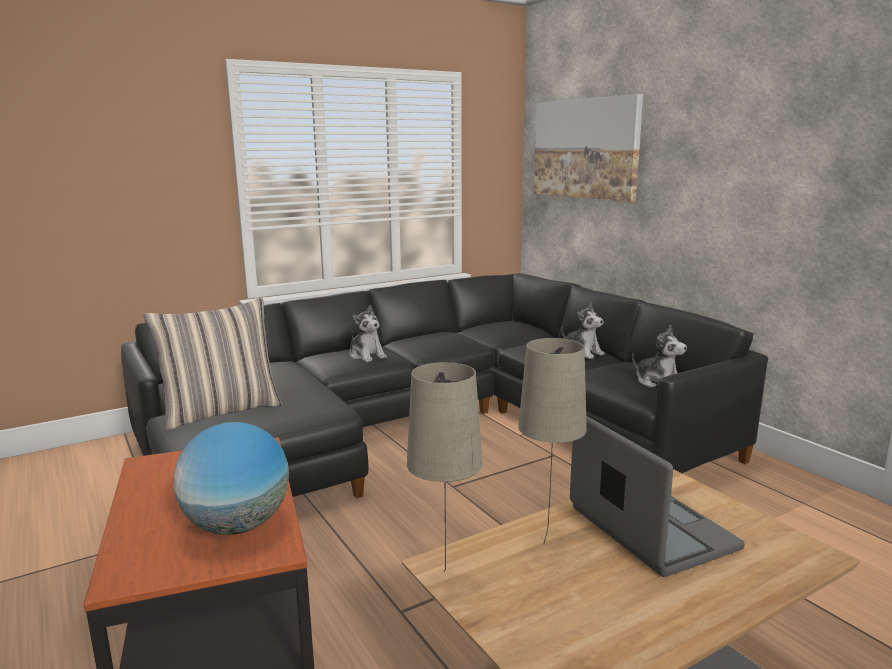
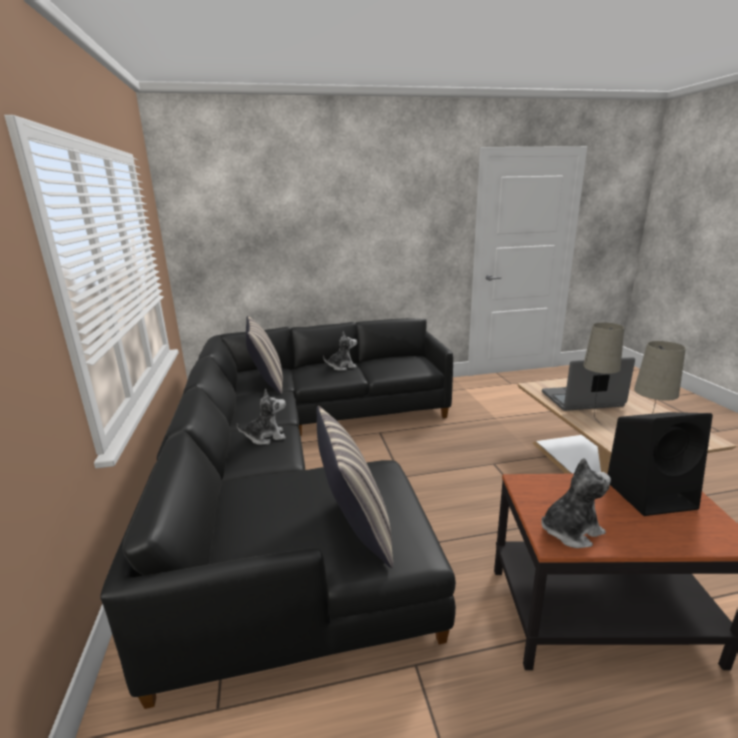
camera: 70 degrees left, 5 degrees up
(237, 526) = (651, 494): globe -> black speaker
(494, 334) = (267, 383): none -> pillow
(585, 149) = (246, 225): picture -> none
(658, 383) = (409, 361): plush toy -> plush toy (570, 531)

